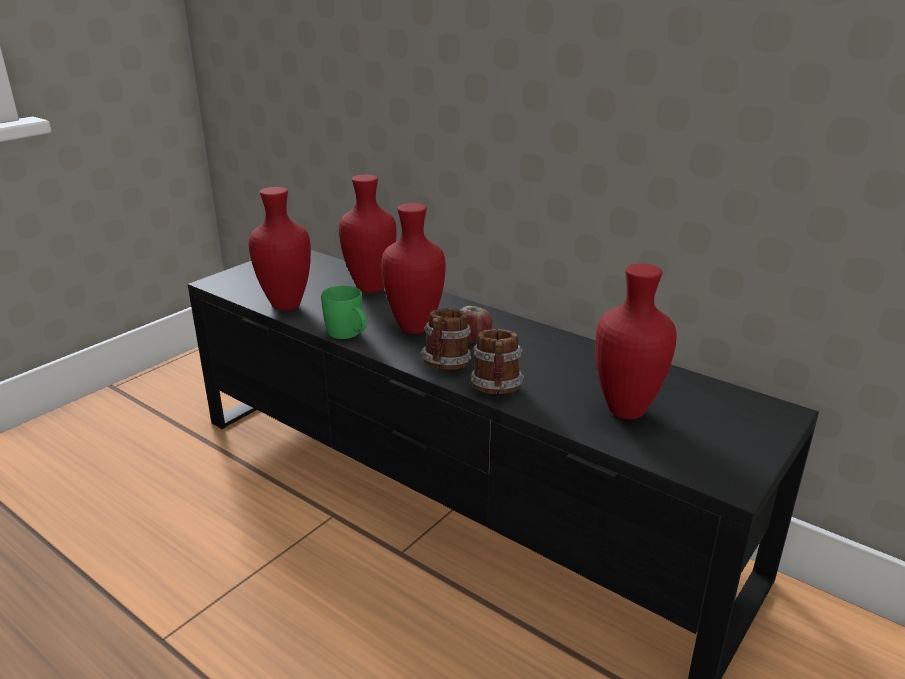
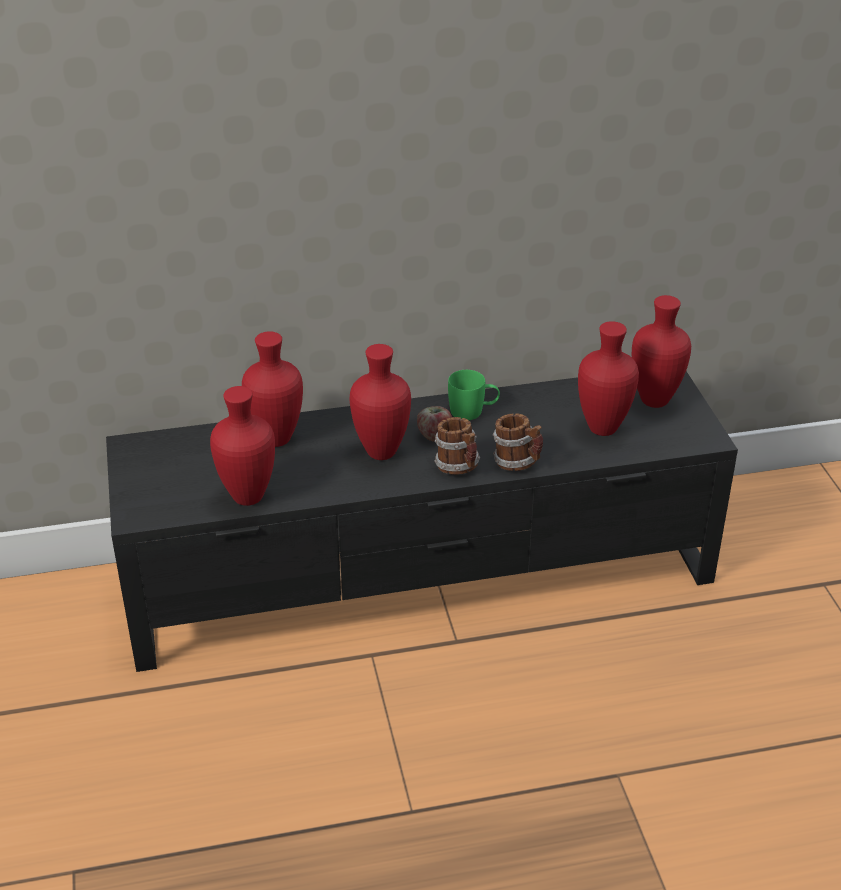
camera: 50 degrees left, 10 degrees up
(349, 334) = (349, 488): green mug -> green mug (473, 411)
(725, 419) = (652, 400): none -> red vase

